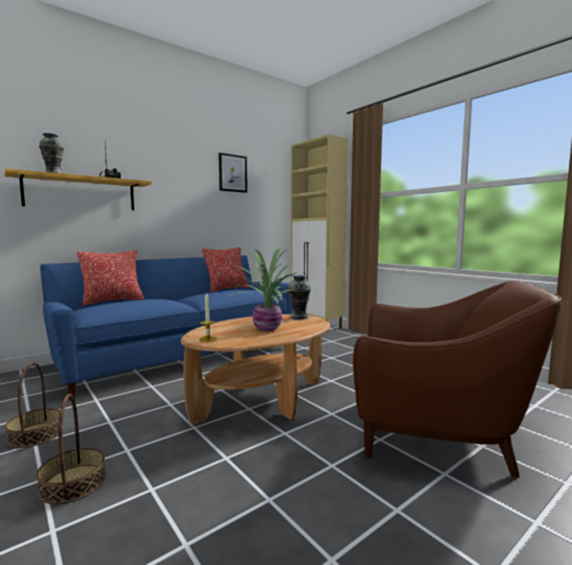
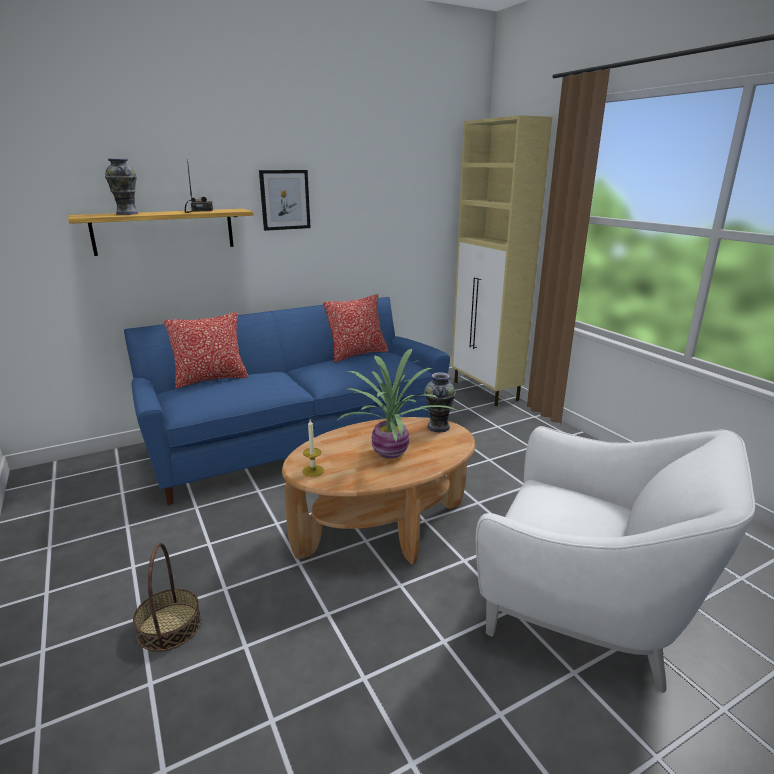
camera: 10 degrees right, 15 degrees up
(35, 434) = (133, 553): basket -> none
(232, 173) = (371, 176): picture -> picture (285, 200)
(435, 432) = (586, 606): brown armchair -> white armchair

